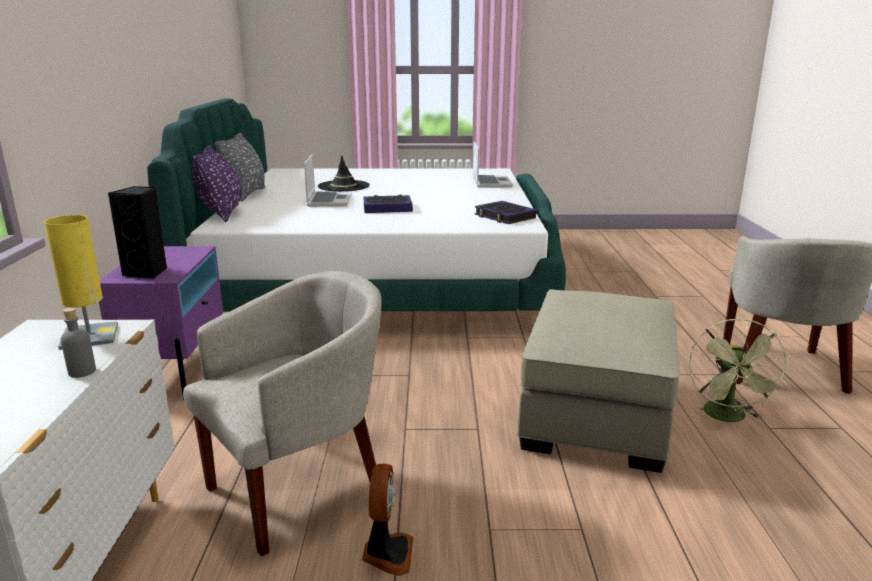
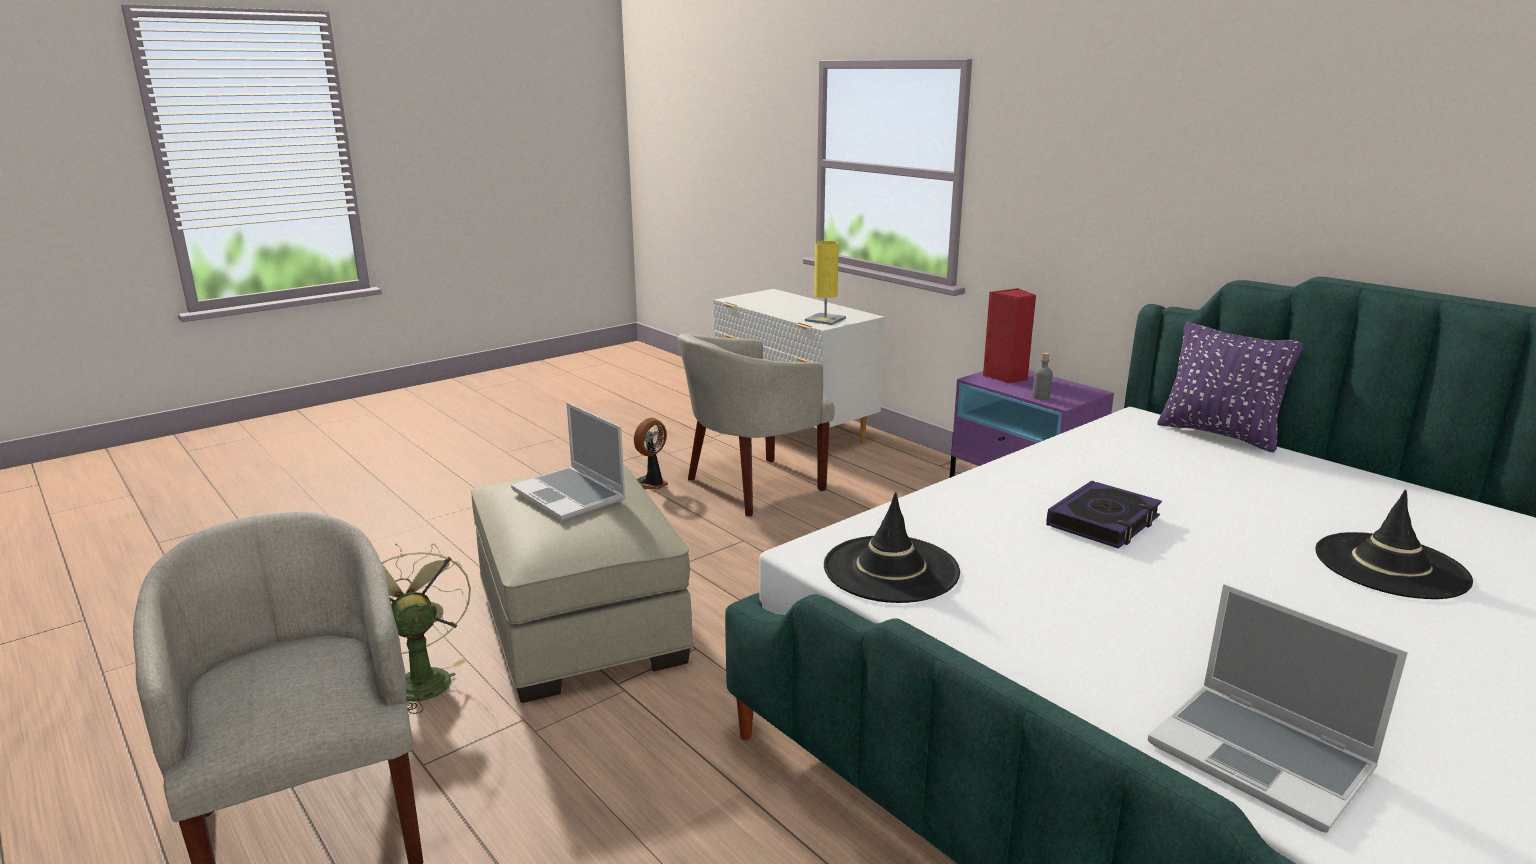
camera: 140 degrees right, 0 degrees up
(82, 371) = (779, 314): grey bottle -> grey bottle (1041, 397)
(147, 272) = (1006, 377): black speaker -> red speaker
(245, 194) = (1376, 478): grey pillow -> none
(300, 488) = (752, 487): beige armchair -> beige armchair turned 45 degrees clockwise
(329, 200) = (1237, 509): laptop -> laptop (571, 495)
(387, 553) = (651, 484): fan -> fan turned 75 degrees clockwise
(504, 217) = (891, 569): book -> black hat

